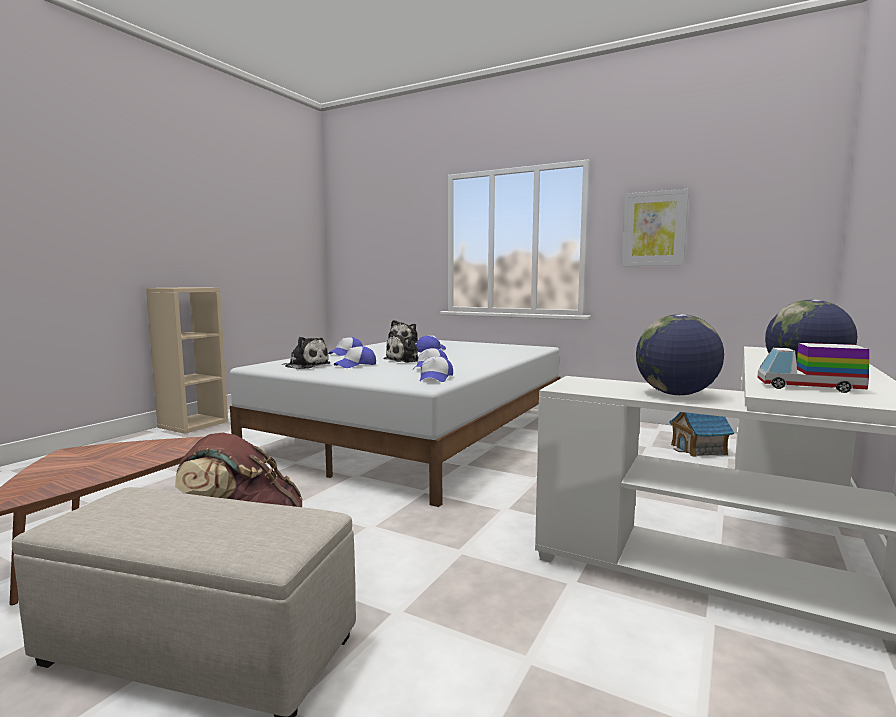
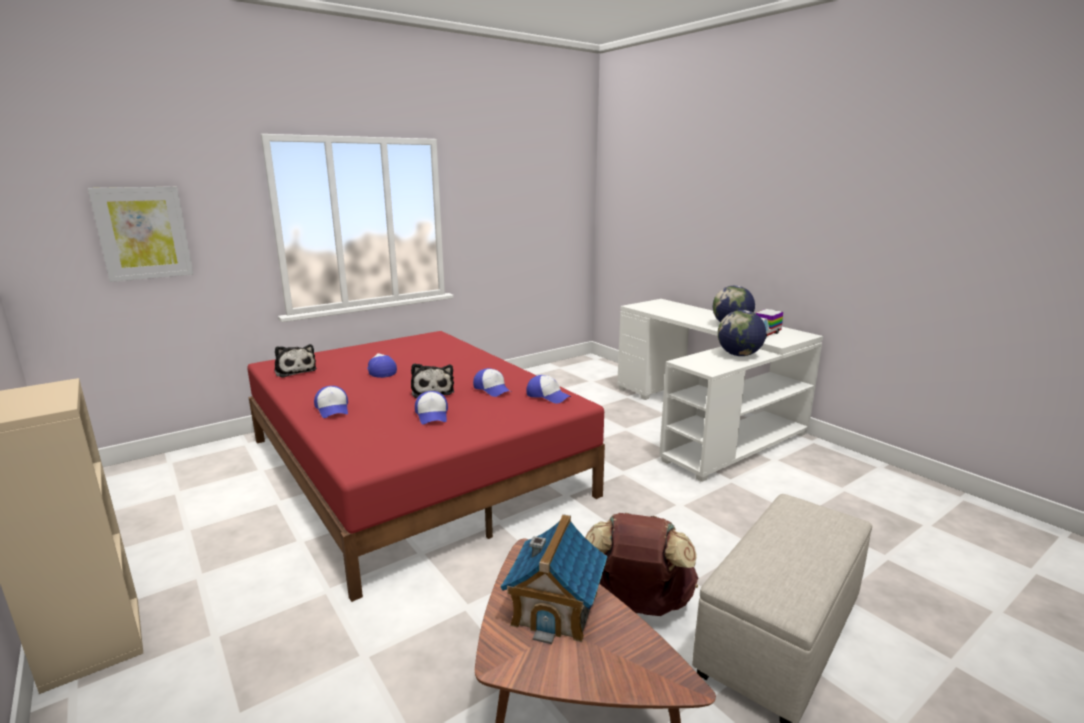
camera: 65 degrees left, 10 degrees up
(306, 366) = (399, 439): plush toy -> none
(418, 435) = (414, 466): white bed -> red bed
(654, 229) = (494, 210): picture -> picture (143, 233)
(699, 449) = (572, 382): toy house -> toy house (555, 608)

